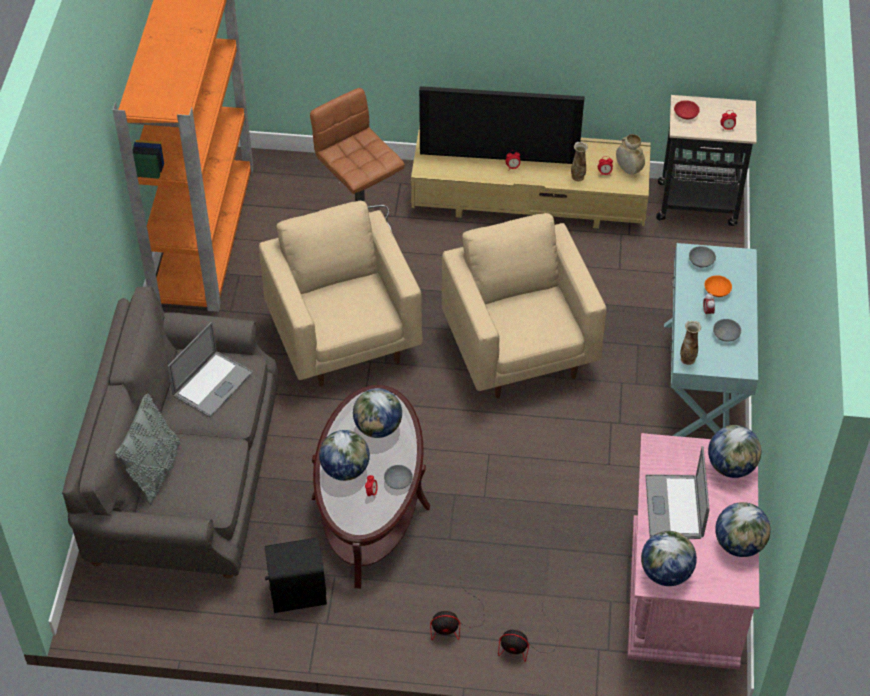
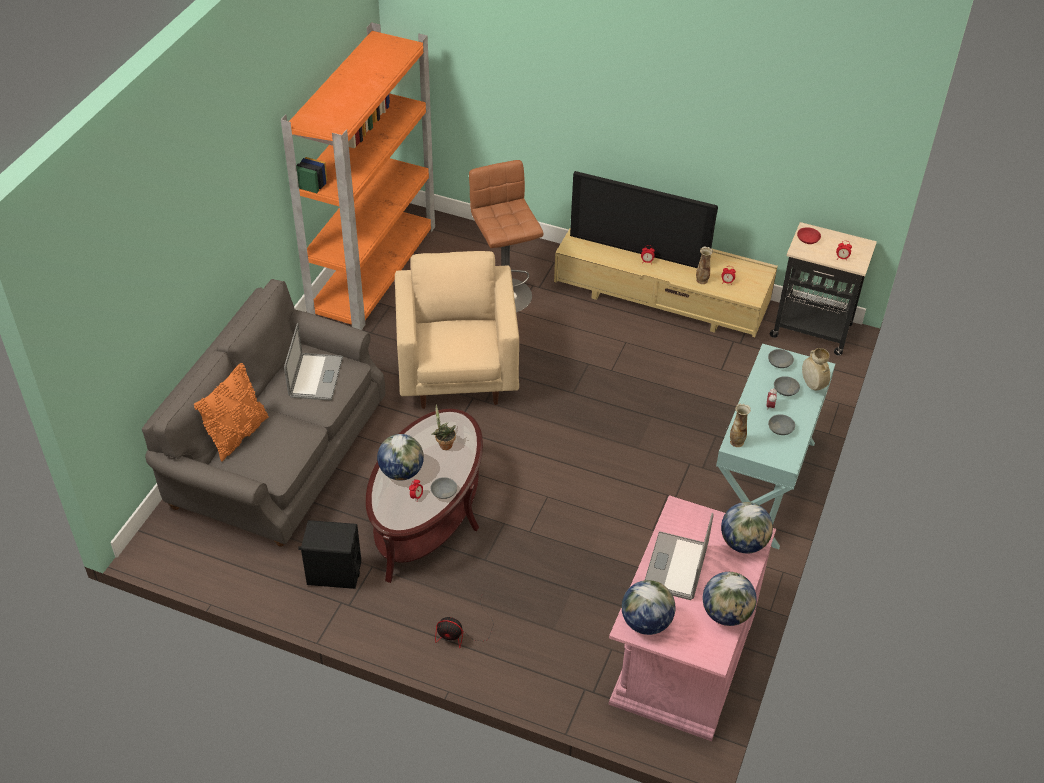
camera: 15 degrees right, 5 degrees down
(154, 471) = (237, 435): grey pillow -> orange pillow
(213, 384) = (316, 377): laptop -> laptop turned 45 degrees counterclockwise
(378, 428) = (444, 444): globe -> potted plant
(519, 349) = (607, 416): beige armchair -> none
(525, 644) = (519, 668): fan -> none
(628, 169) = (749, 283): beige vase -> beige vase (812, 385)
(717, 291) = (786, 390): orange bowl -> grey bowl

